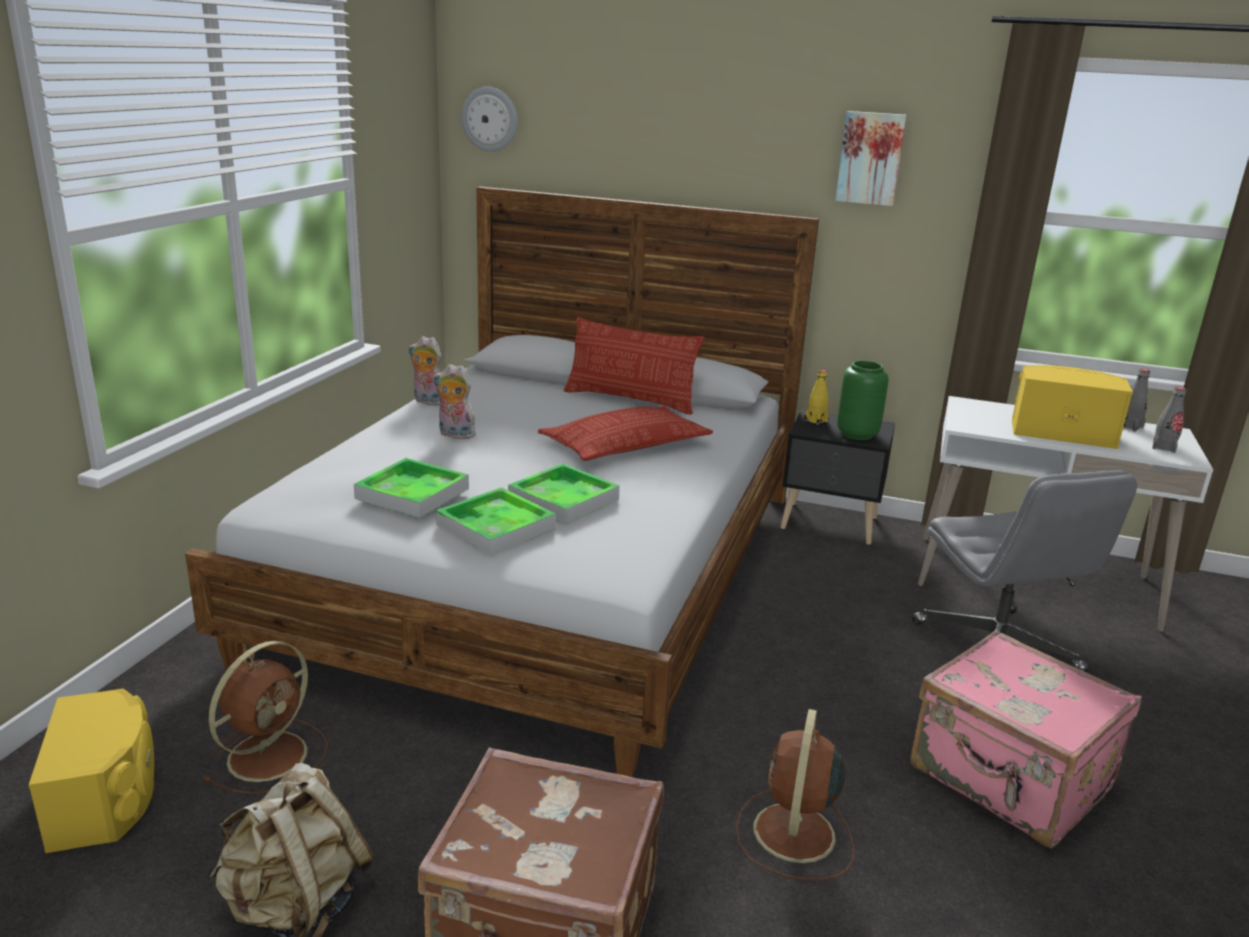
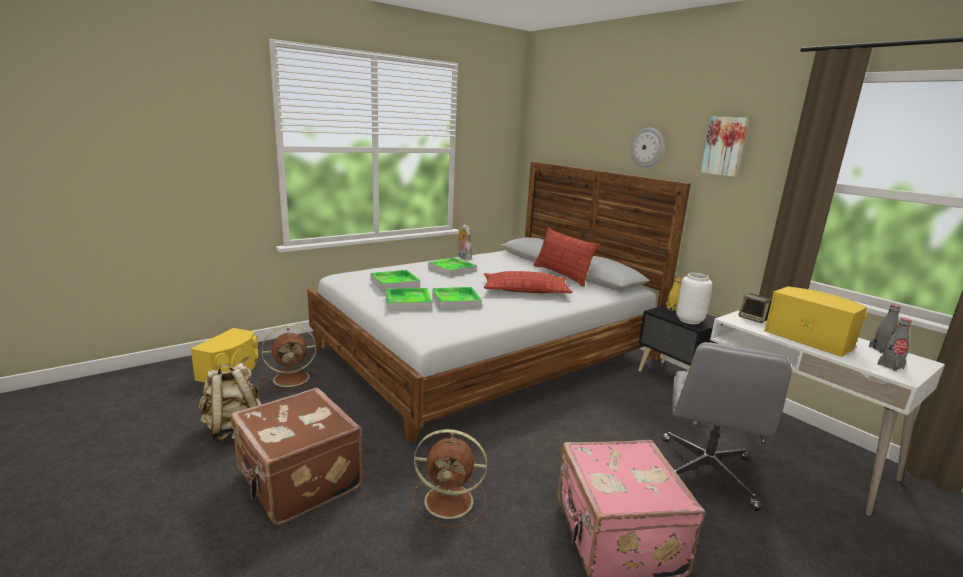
camera: 35 degrees right, 5 degrees down
(454, 435) = (452, 270): plush toy -> tray
(490, 119) = (542, 127): wall clock -> wall clock (648, 147)
(793, 835) = (451, 501): brown fan -> brown fan turned 135 degrees counterclockwise
(858, 434) = (690, 320): green vase -> white vase
(980, 418) = (753, 319): none -> speaker

